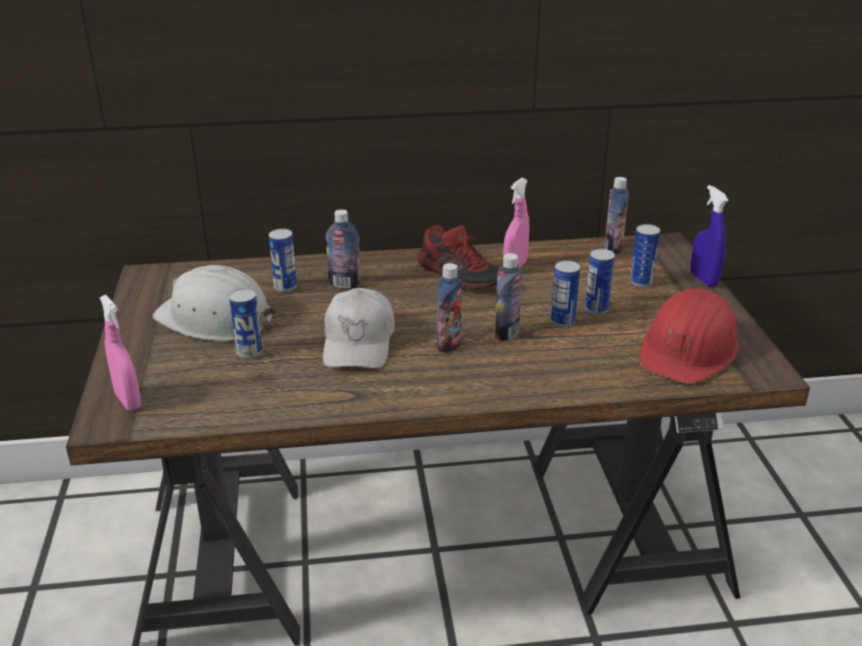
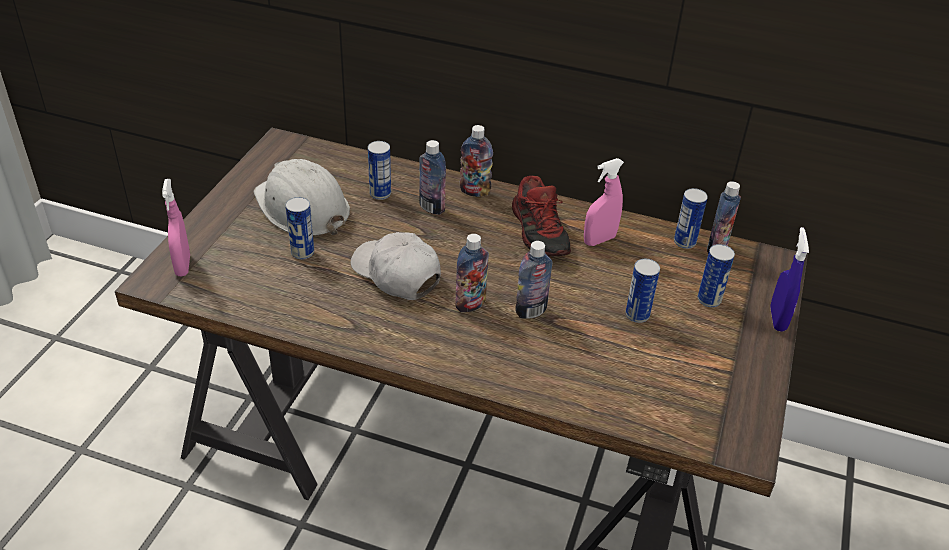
camera: 25 degrees right, 10 degrees up
(359, 343) = (396, 274): white cap -> white cap turned 105 degrees clockwise
(373, 262) = (475, 191): none -> bottle
(562, 322) = (592, 318): can -> can (684, 242)
(689, 349) = (688, 393): red hard hat -> none

